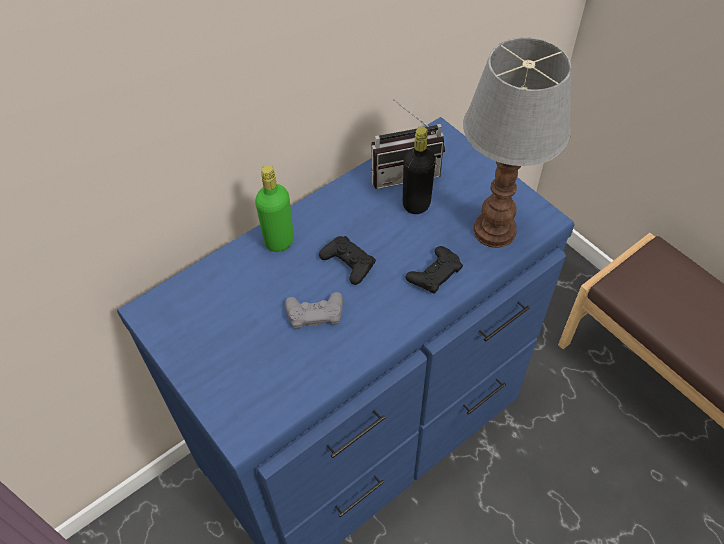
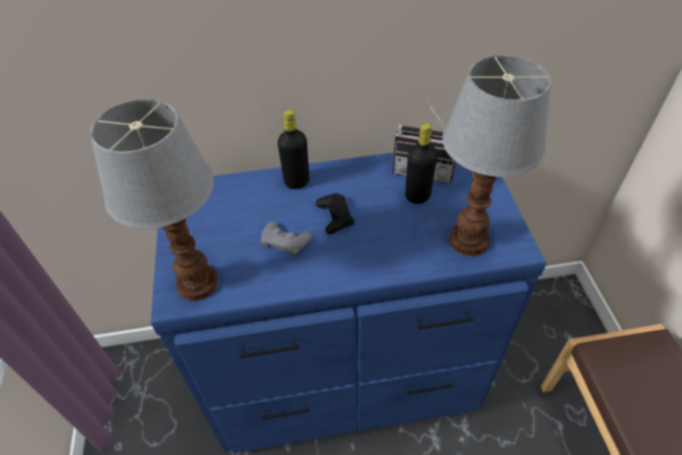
camera: 30 degrees right, 5 degrees down
(252, 404) = (196, 284): none -> table lamp
(279, 241) = (296, 181): green bottle -> black bottle
(434, 273) = (395, 252): black game controller -> none

